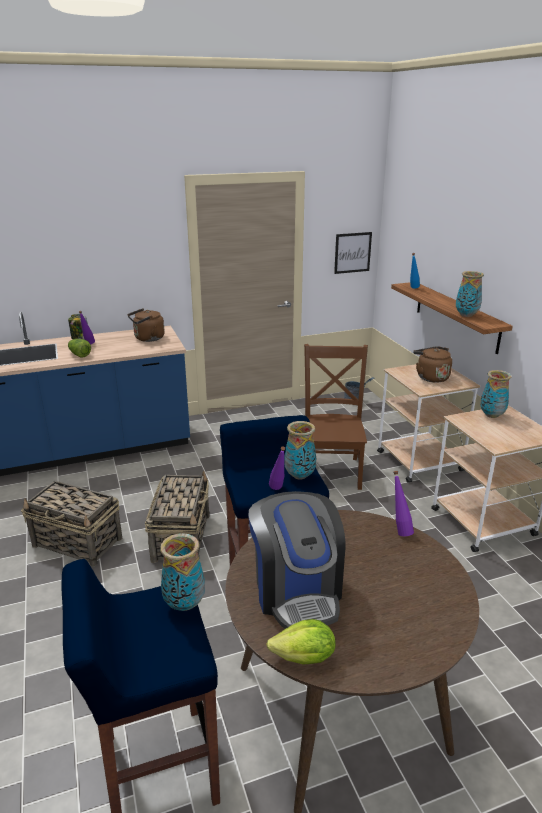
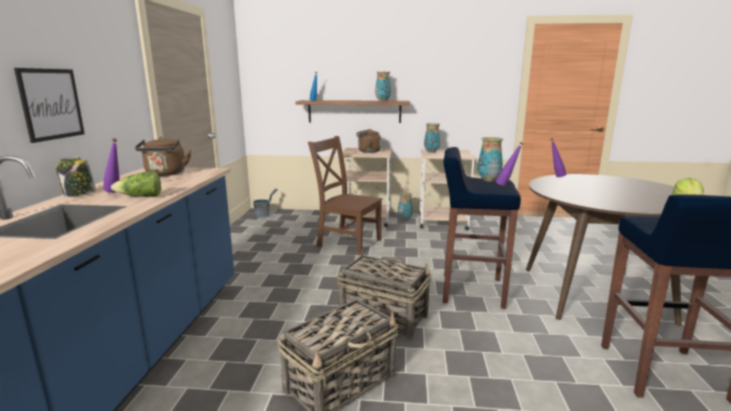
camera: 65 degrees left, 10 degrees down
(184, 604) = (654, 217): vase -> vase (405, 219)
(296, 590) = (621, 199): coffee machine -> none
(352, 252) = (232, 89): picture -> picture (51, 104)

